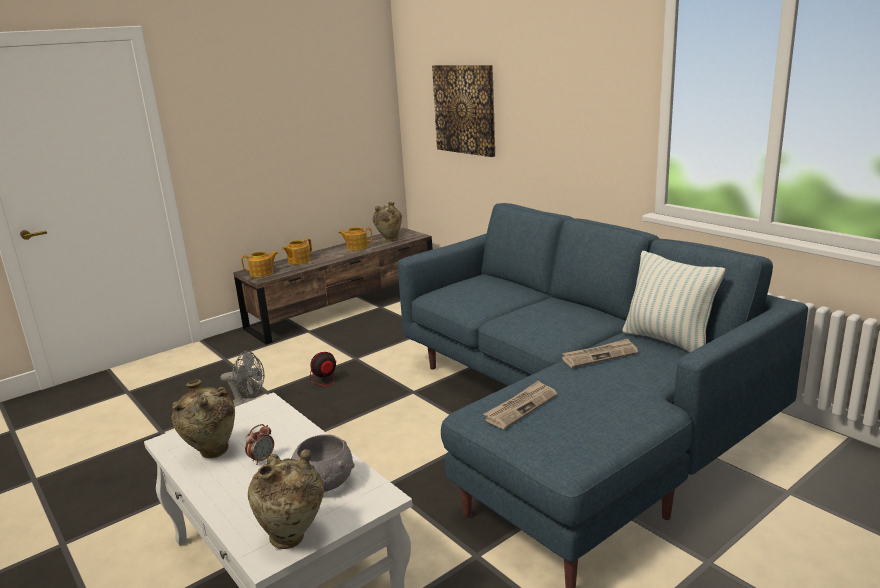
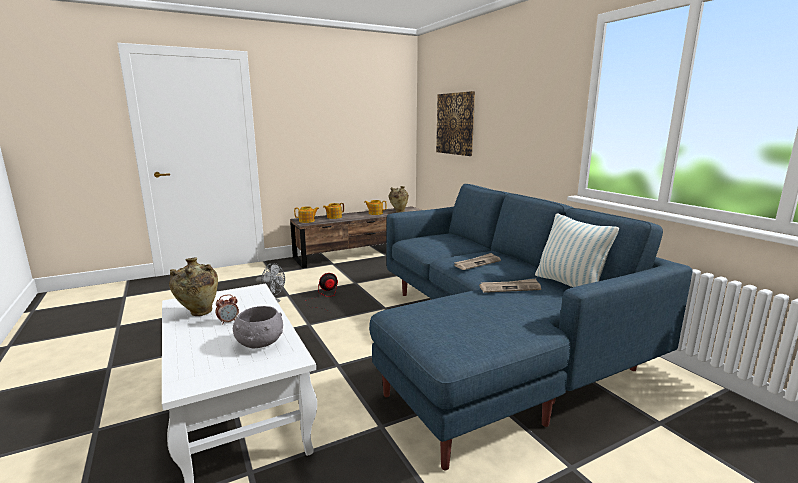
camera: 10 degrees right, 5 degrees down
(293, 538) = (211, 376): beige vase -> none
(521, 407) = (431, 312): newspaper -> newspaper (477, 263)

